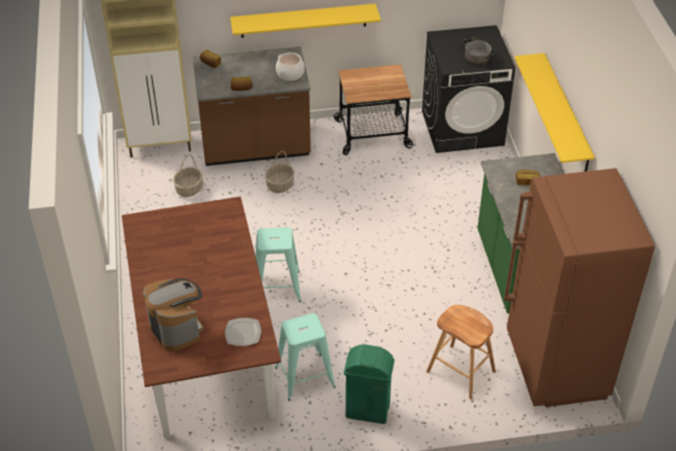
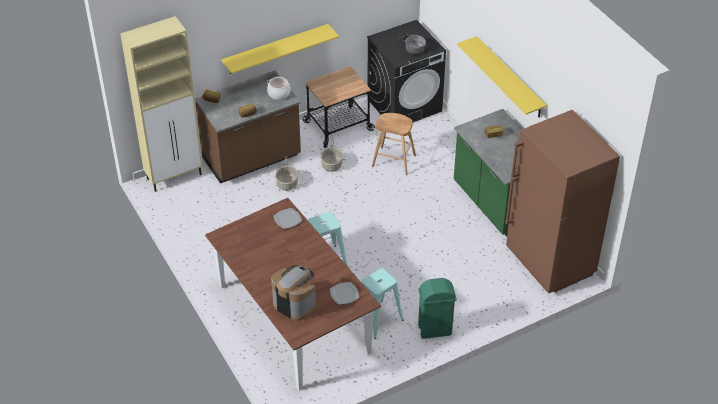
camera: 20 degrees left, 0 degrees up
(189, 189) = (217, 205): basket -> basket (332, 165)
(226, 222) = (288, 219): none -> plate
(460, 371) = (486, 284): brown stool -> brown stool (393, 161)

